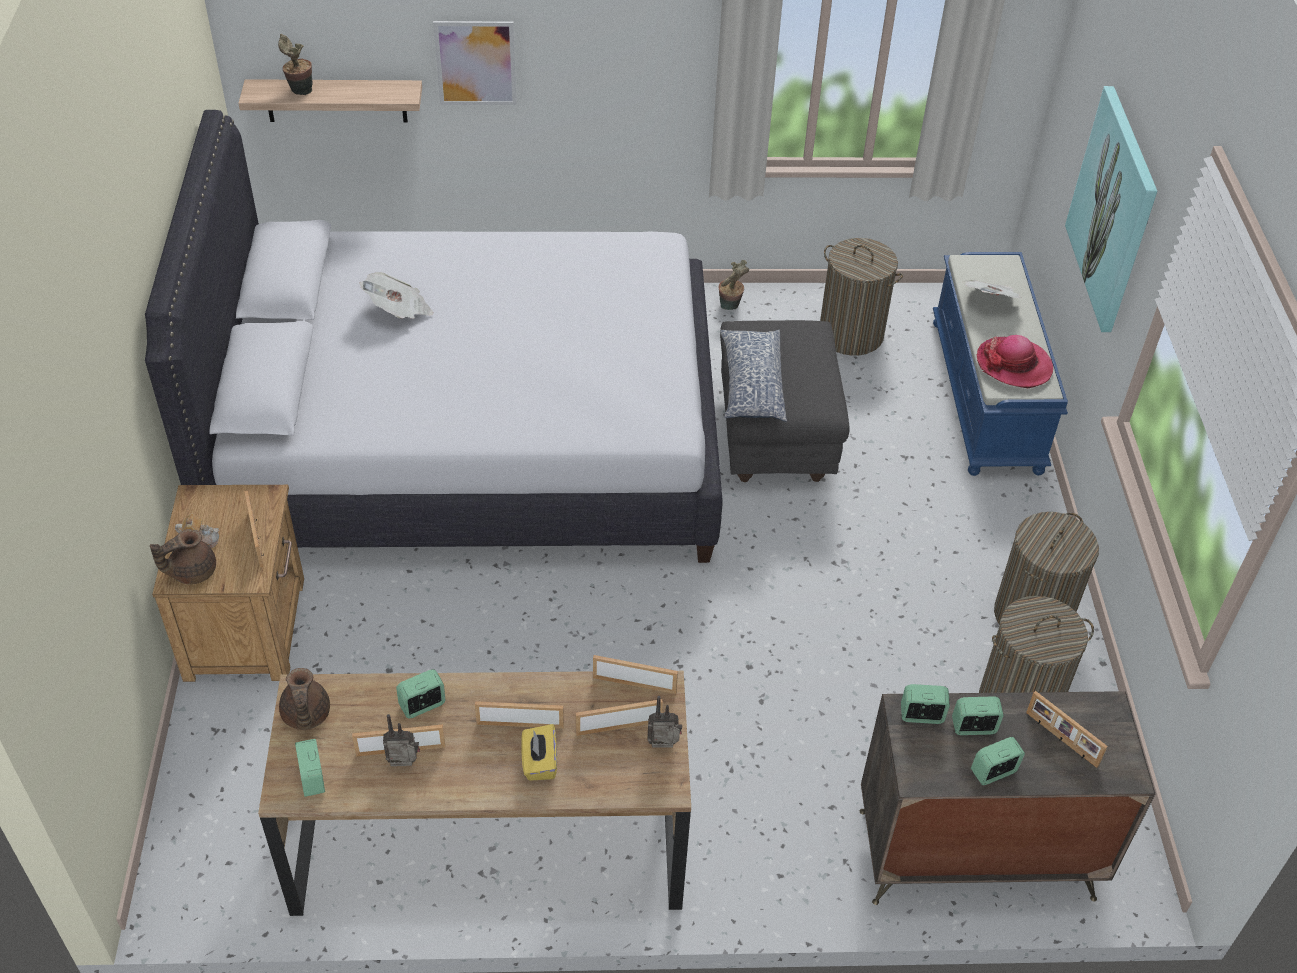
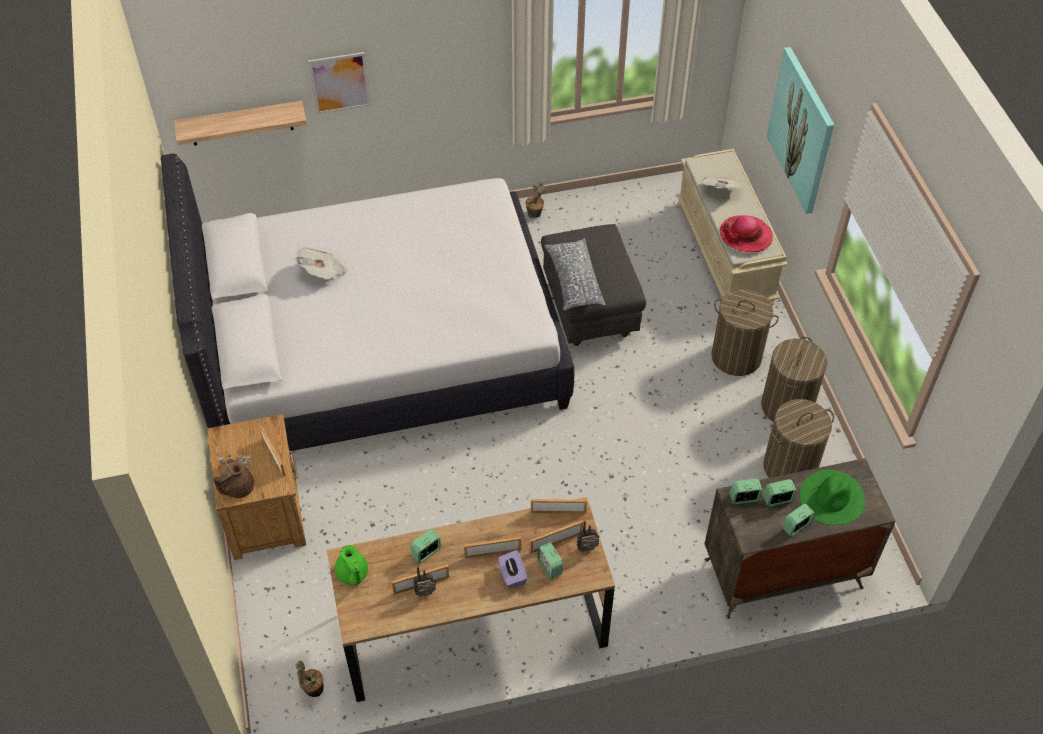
camera: 10 degrees left, 5 degrees up
(299, 91) = (217, 123): potted plant -> potted plant (312, 690)
(305, 716) = (352, 574): brown teapot -> green teapot
(312, 778) = (370, 615): alarm clock -> alarm clock (549, 567)
(539, 762) = (512, 575): yellow tissue box -> purple tissue box
(851, 334) = (623, 222): laundry basket -> laundry basket (736, 356)
(987, 396) = (726, 253): blue bench -> beige bench
(1061, 739) = (832, 497): picture frame -> green hat

